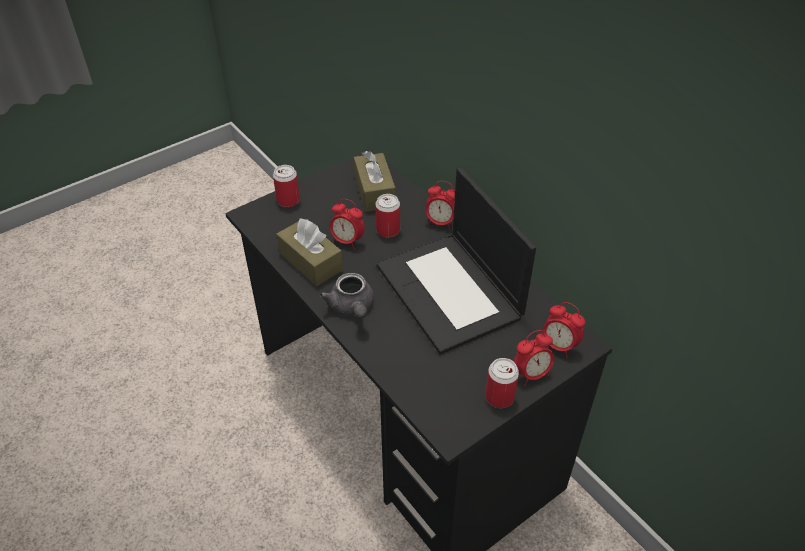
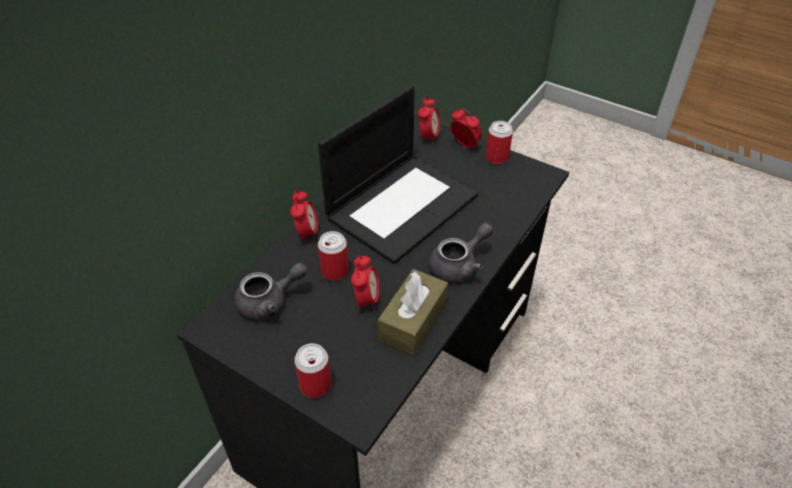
camera: 110 degrees left, 0 degrees up
(374, 191) = (270, 302): brown tissue box -> grey teapot

